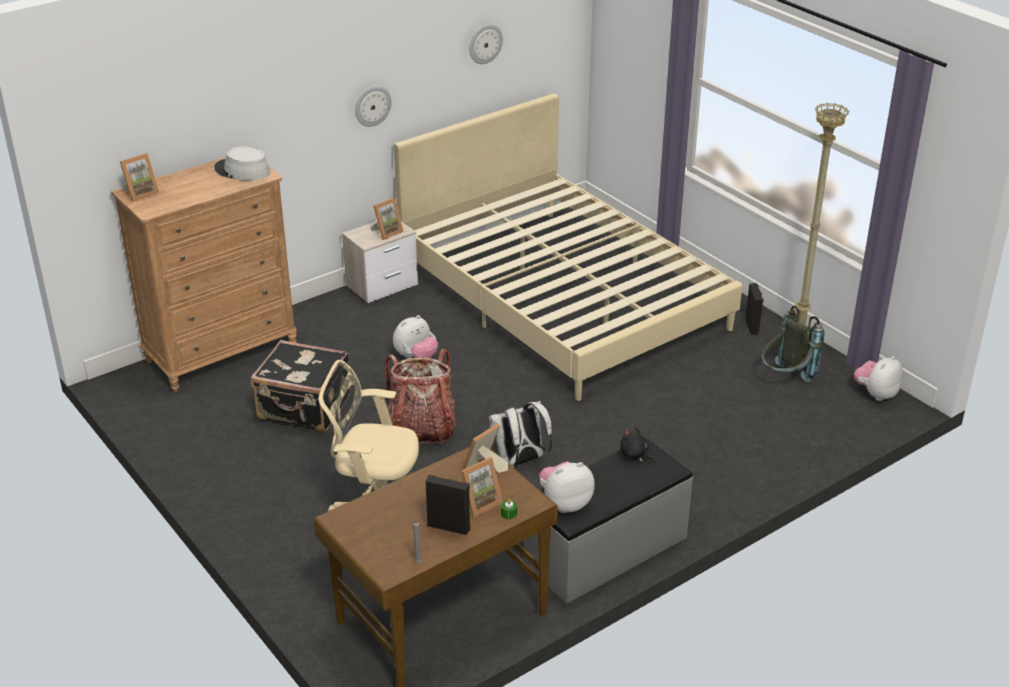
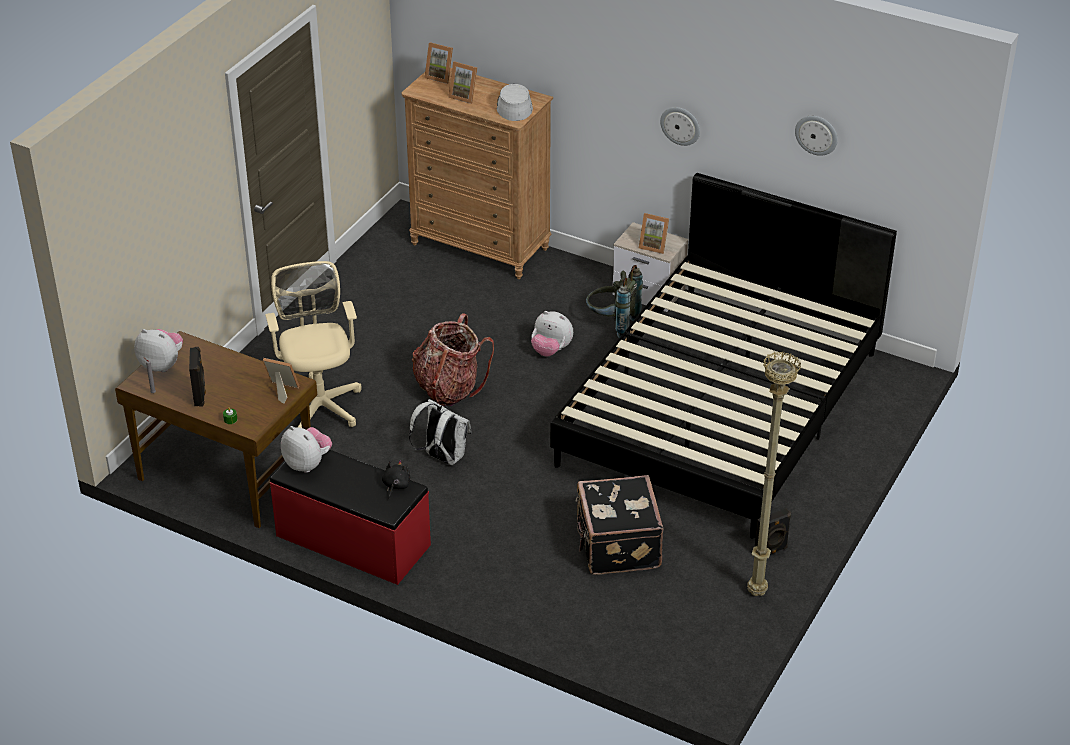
camera: 65 degrees right, 5 degrees up
(304, 408) = (435, 317): black suitcase -> black suitcase (616, 546)
(479, 503) = (235, 401): picture frame -> picture frame (464, 96)
(562, 297) = (721, 407): beige bed -> black bed
(606, 551) = (352, 541): grey bench -> red bench
(785, 379) = (689, 596): grey backpack -> grey backpack (612, 324)
(876, 394) = (711, 670): plush toy -> plush toy (162, 365)

